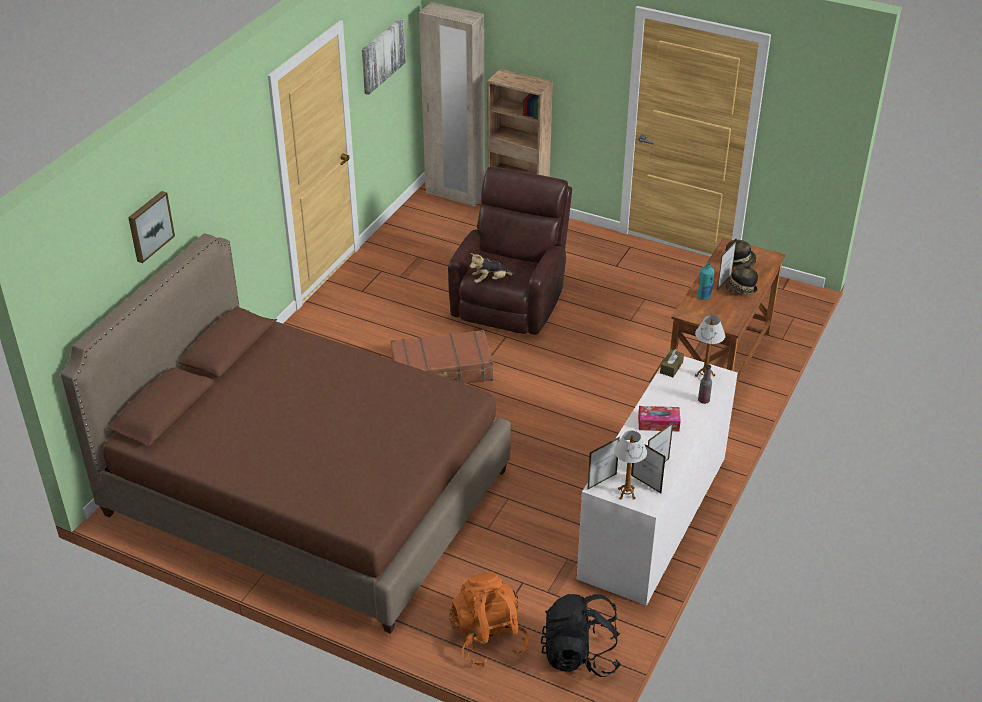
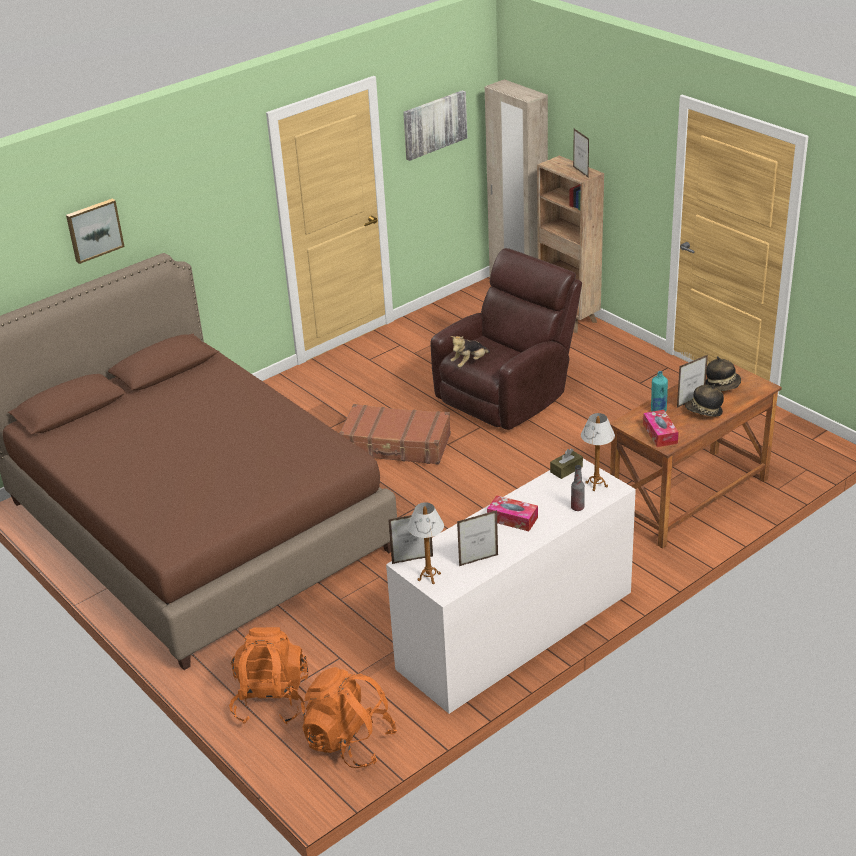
camera: 25 degrees right, 5 degrees down
(490, 280) = (469, 363): plush toy -> plush toy turned 45 degrees counterclockwise
(580, 655) = (349, 742): black backpack -> orange backpack
(646, 484) = (455, 573): picture frame -> picture frame (580, 172)
(719, 317) = (660, 434): none -> tissue box

